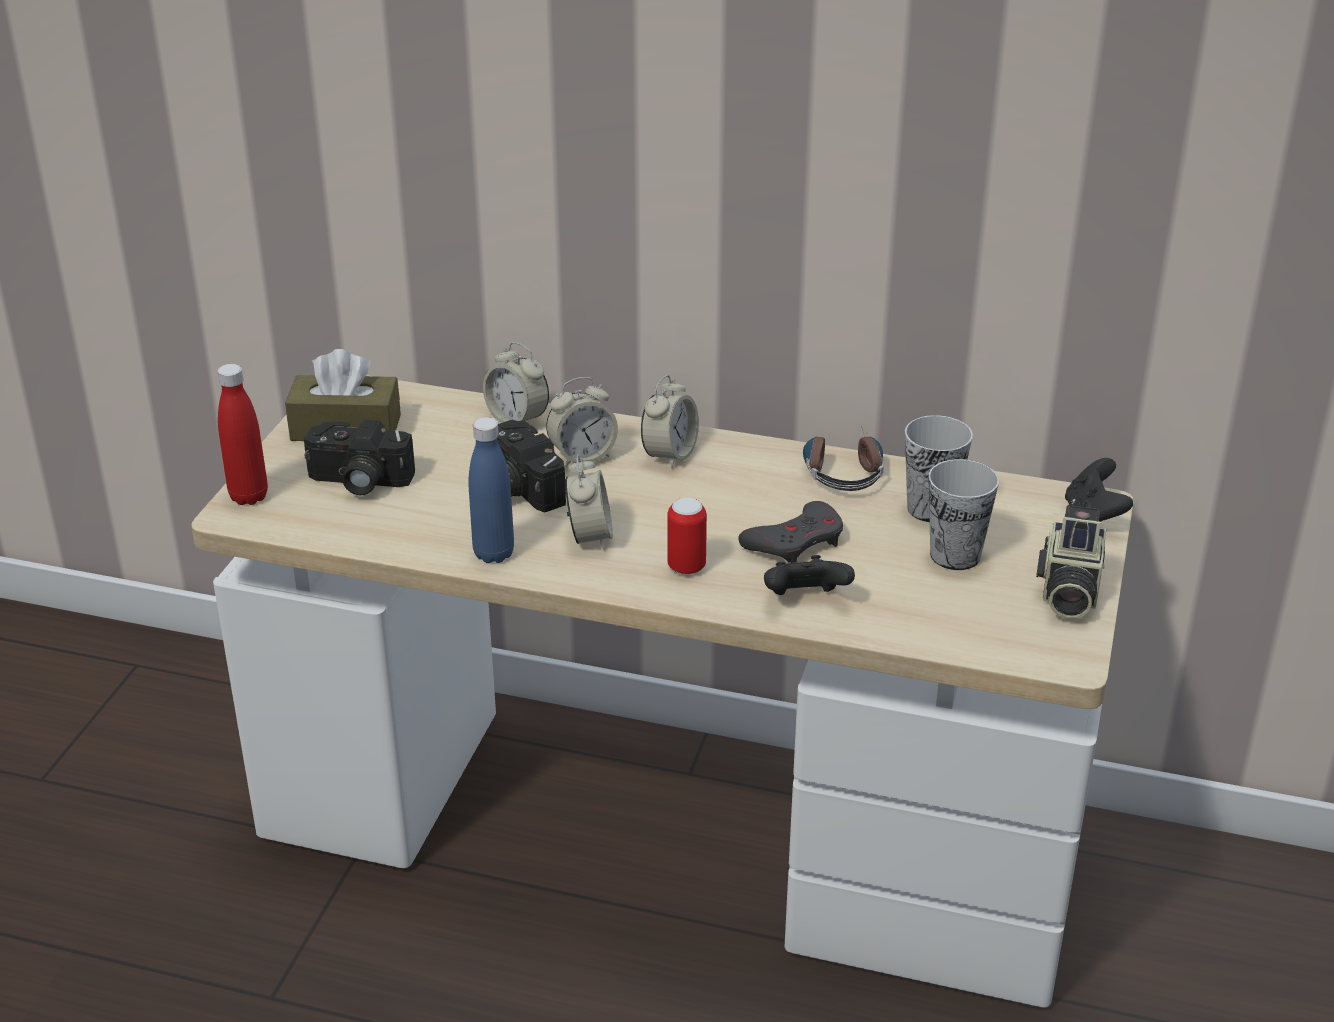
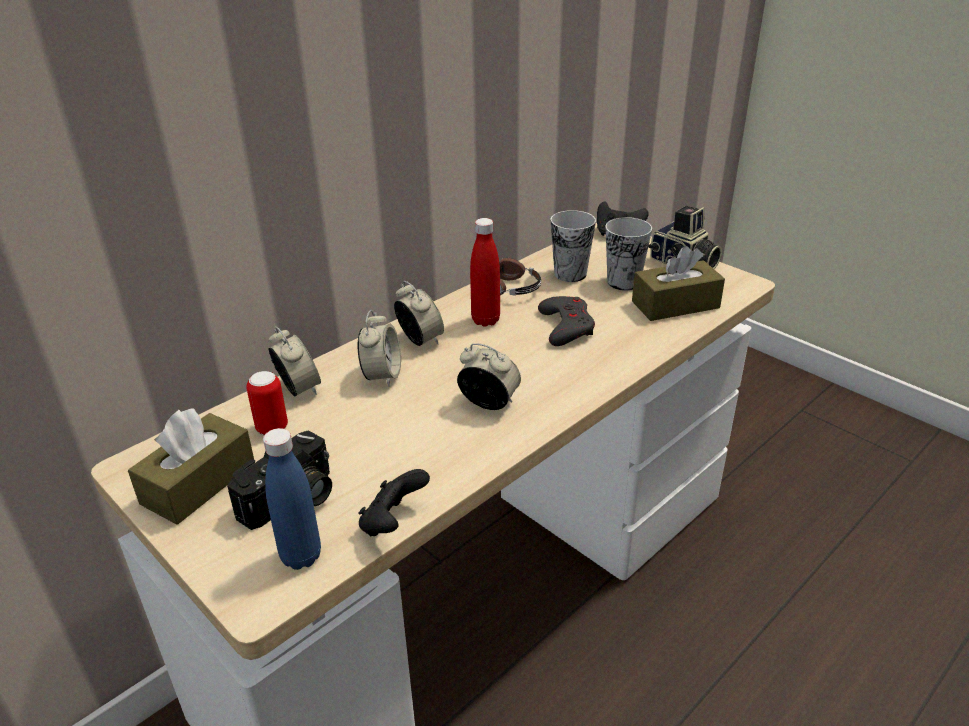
camera: 60 degrees left, 0 degrees up
(249, 496) = (239, 581): red bottle -> red bottle (485, 320)
(494, 554) = (470, 455): blue bottle -> blue bottle (301, 556)
(517, 419) = (298, 389): alarm clock -> alarm clock turned 105 degrees counterclockwise
(518, 487) = (392, 417): camera -> none
(686, 567) = (560, 374): can -> can (272, 428)
(805, 599) = (632, 343): black game controller -> black game controller (393, 523)
(937, 611) = (675, 305): none -> brown tissue box

